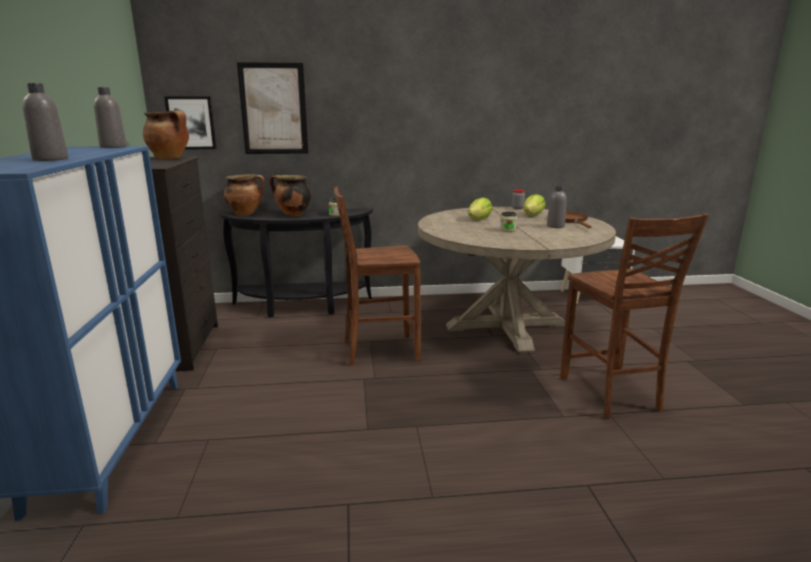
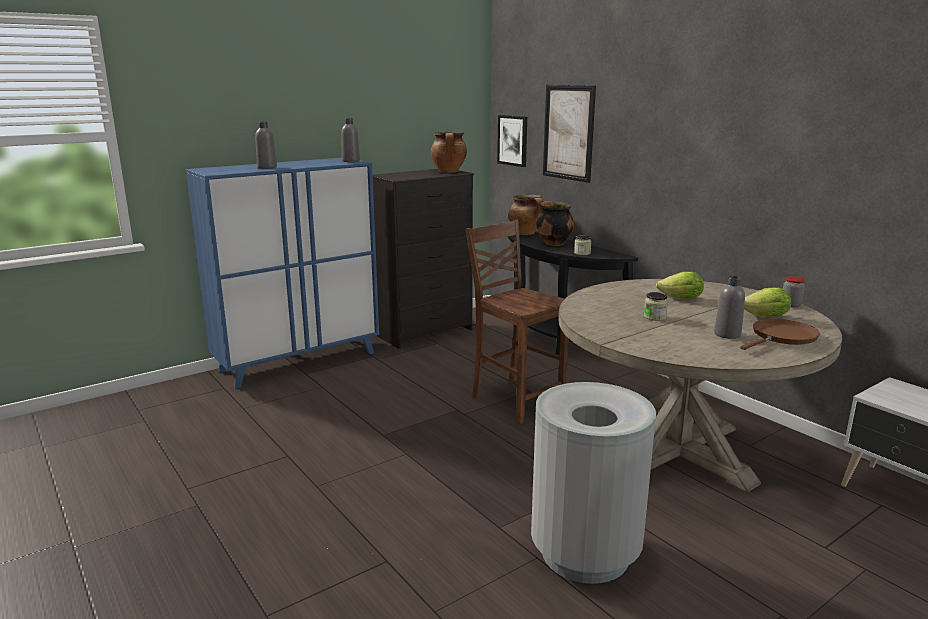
camera: 60 degrees right, 0 degrees up
(610, 395) = (584, 553): brown chair -> grey trash can

